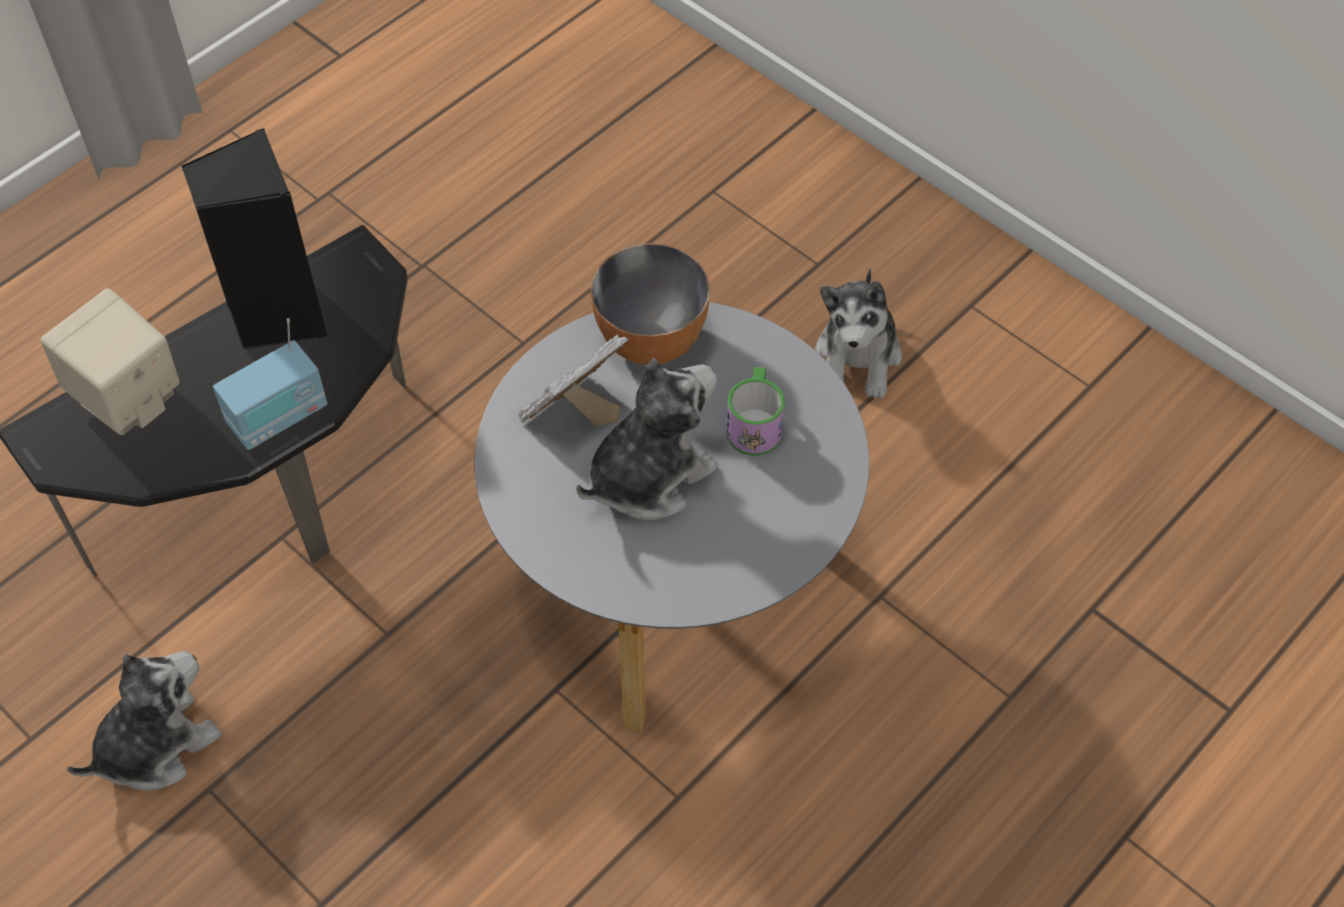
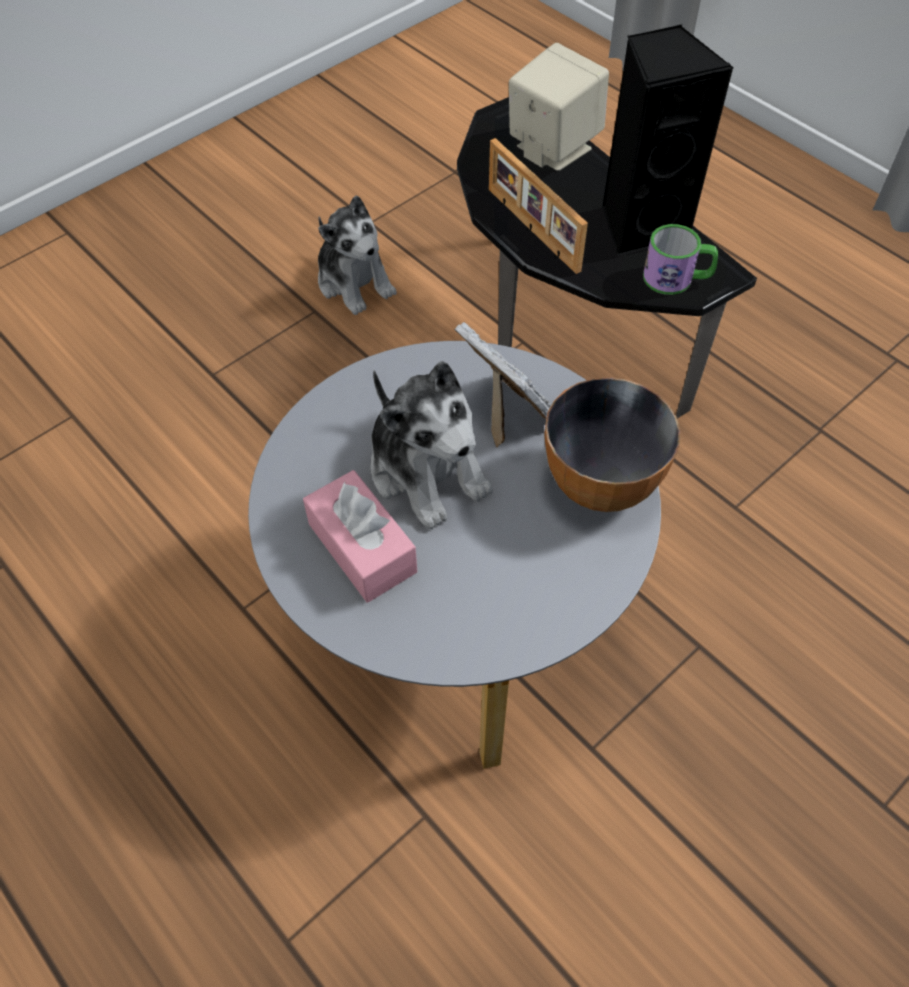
camera: 95 degrees right, 0 degrees up
(278, 417) = (531, 230): radio -> picture frame
(742, 520) = (362, 548): none -> pink tissue box
(755, 423) = (485, 570): mug -> mug (677, 278)
(858, 357) = (745, 835): plush toy -> none

